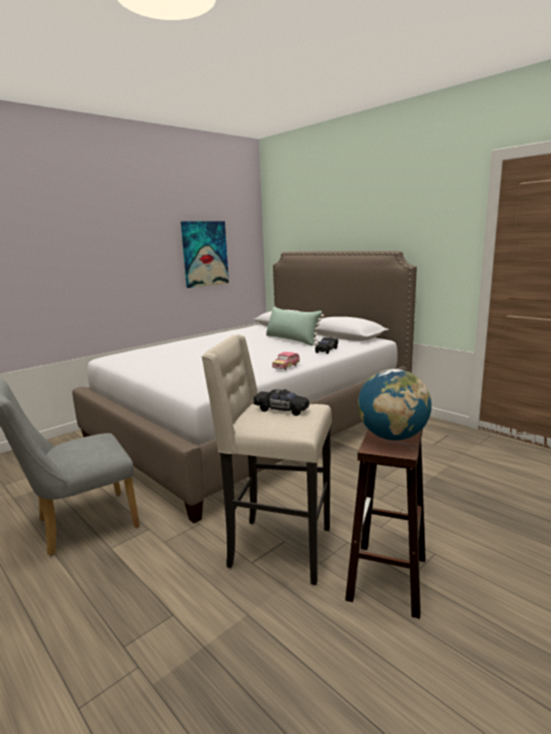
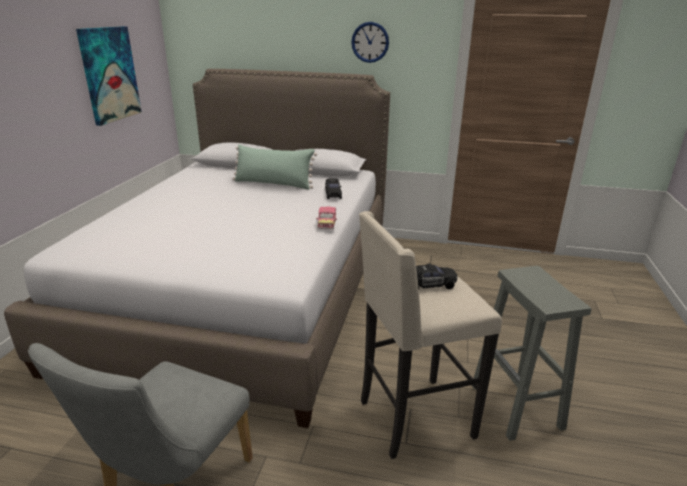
camera: 35 degrees left, 10 degrees up
(387, 579) = (517, 407): brown stool -> grey stool
(392, 437) = (545, 289): globe -> none
(403, 222) = (370, 42): none -> wall clock

